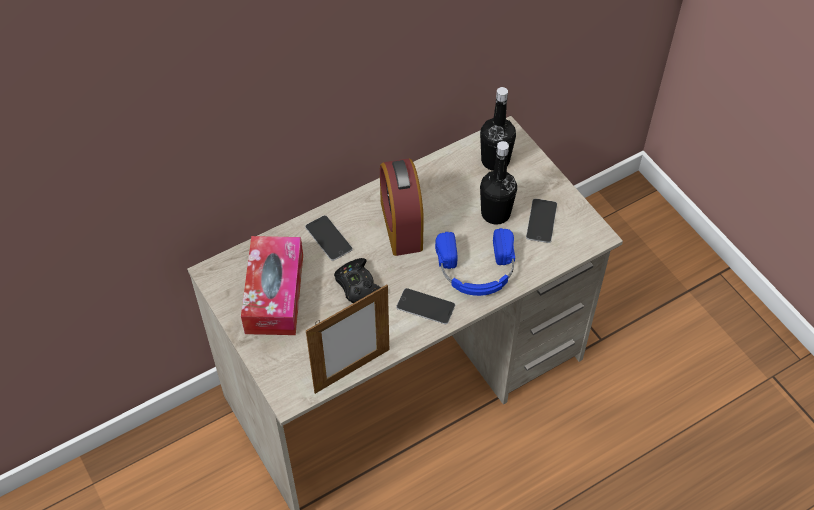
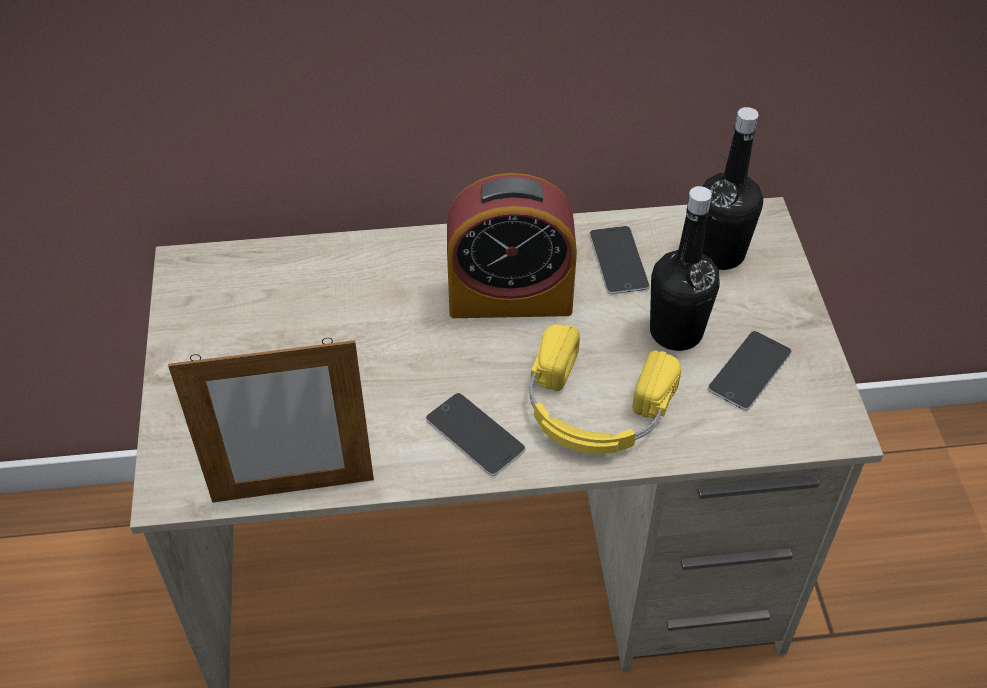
camera: 25 degrees right, 5 degrees down
(274, 294) = (253, 327): tissue box -> none
(328, 238) = (386, 276): phone -> phone (618, 260)
(358, 286) = (387, 362): black game controller -> none
(401, 225) = (510, 297): alarm clock -> alarm clock turned 105 degrees counterclockwise
(476, 270) = (594, 408): blue headphones -> yellow headphones

